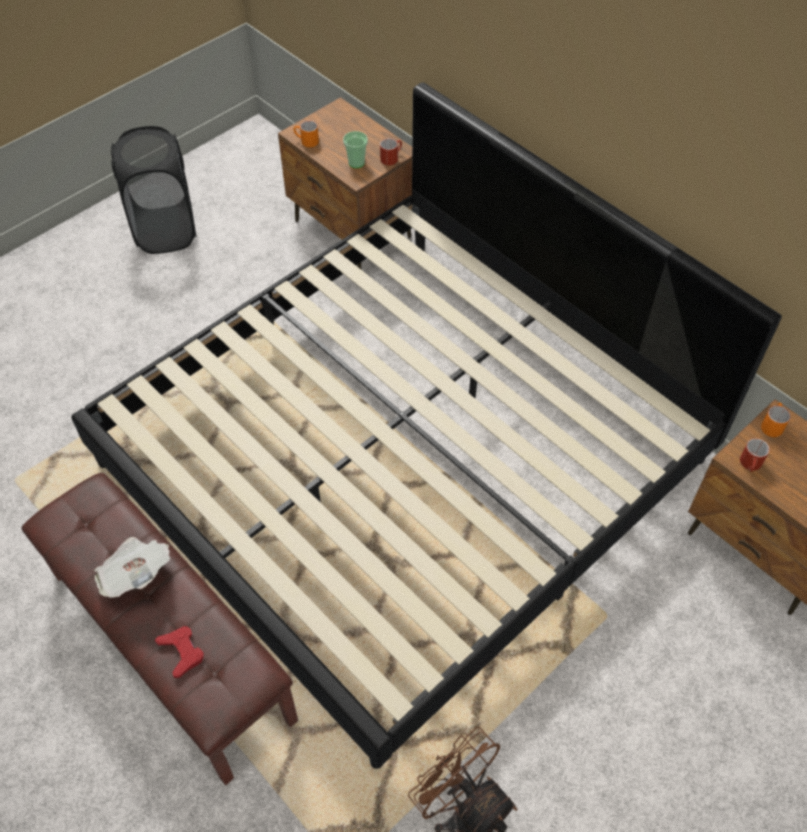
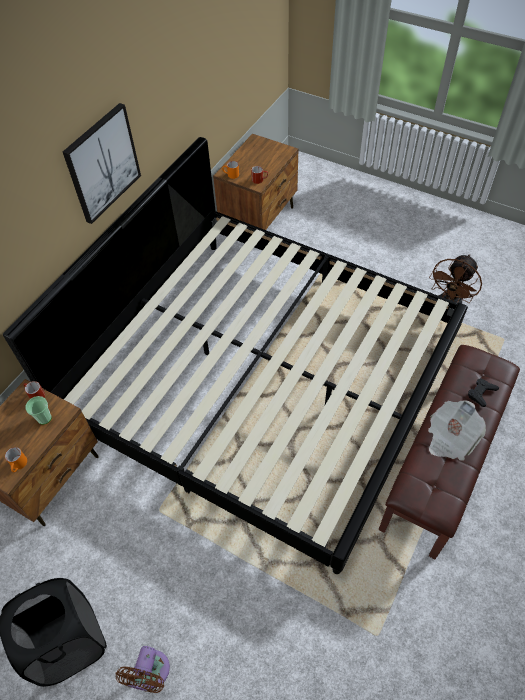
camera: 105 degrees left, 0 degrees up
(102, 283) = (151, 673): none -> brown fan
(182, 652) = (481, 393): red game controller -> black game controller
(621, 119) = (102, 163): none -> picture

